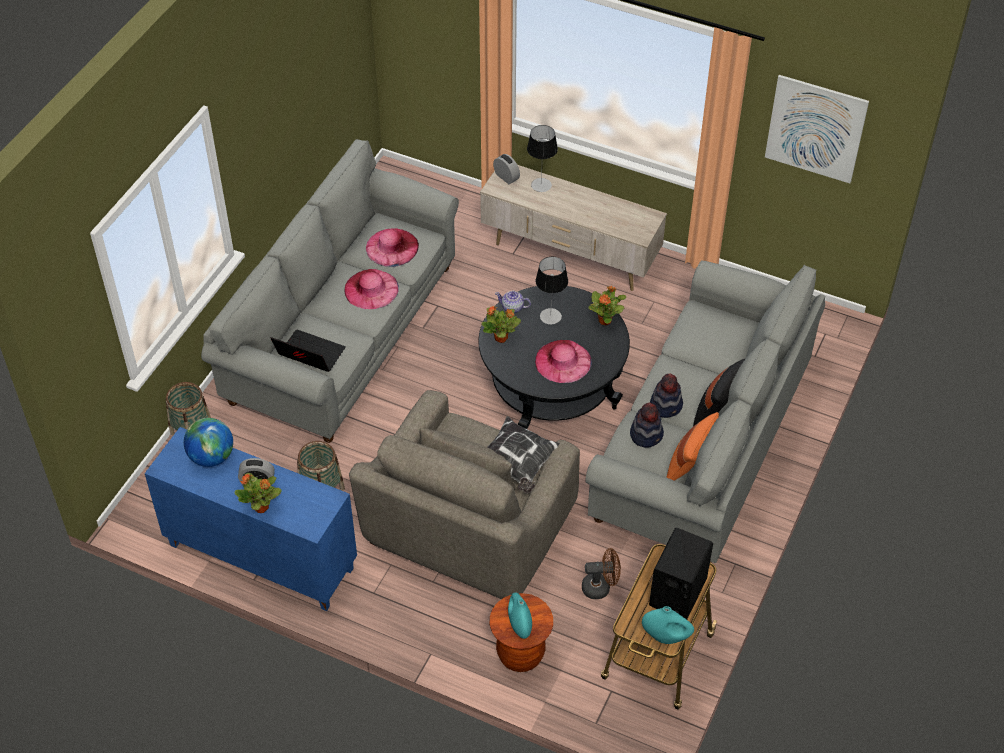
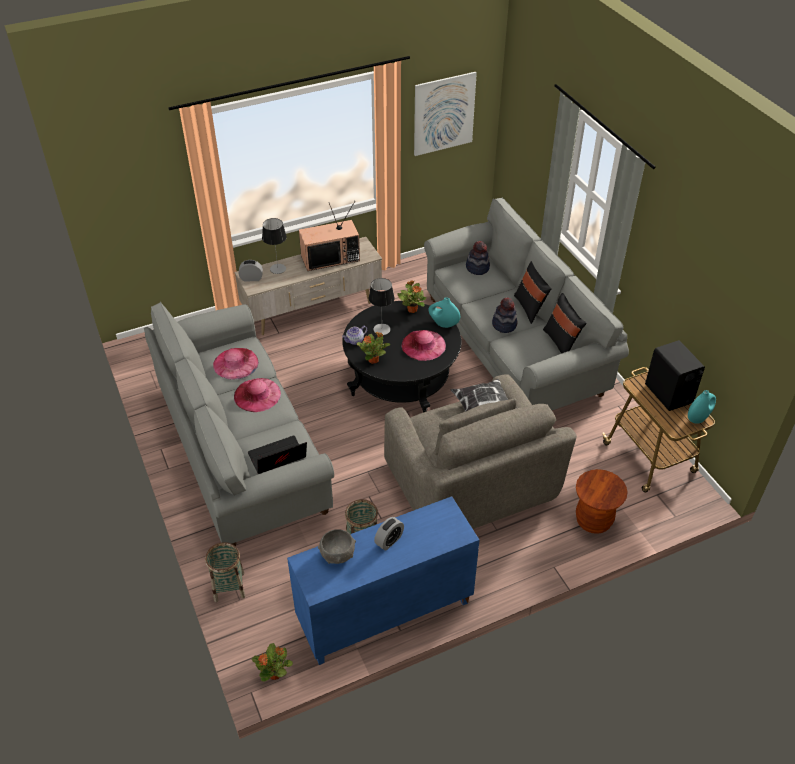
camera: 50 degrees left, 5 degrees down
(211, 457) = (337, 555): globe -> grey bowl
(261, 507) = (416, 552): potted plant -> potted plant (275, 674)
(519, 625) = (605, 492): turquoise vase -> turquoise vase (443, 324)
(600, 587) = (575, 452): brown fan -> none
(602, 210) = (331, 257): none -> television
(646, 434) = (519, 344): hat -> hat (477, 268)
(689, 467) = (561, 342): orange pillow -> black pillow

